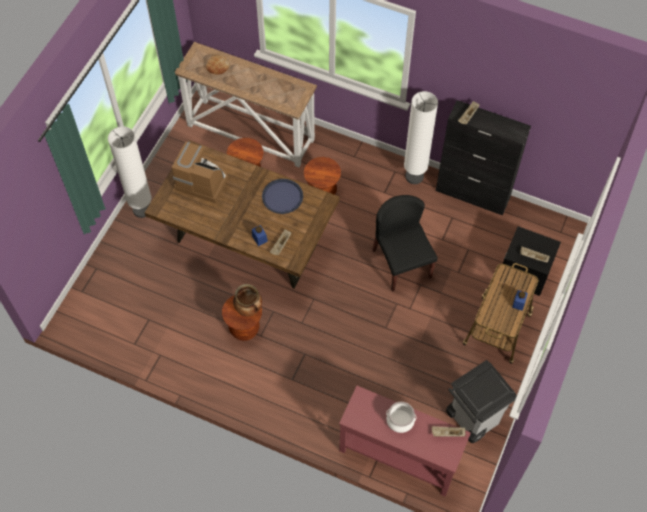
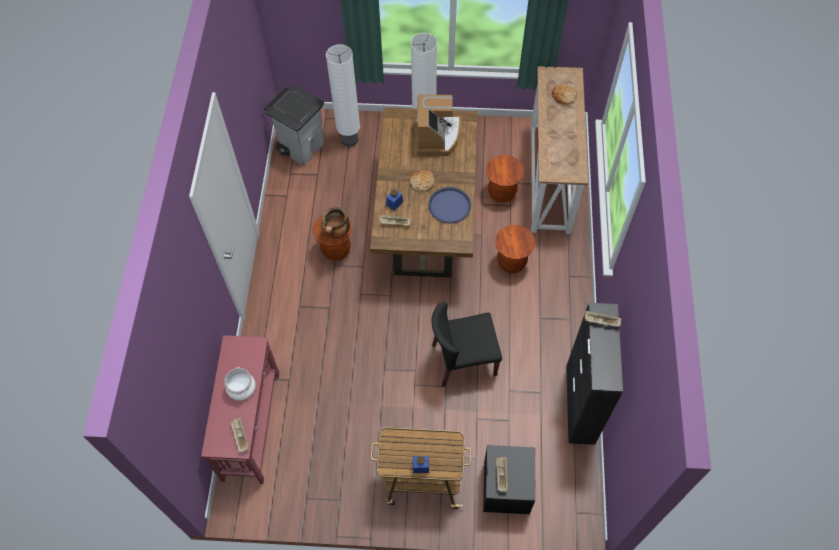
camera: 70 degrees right, 0 degrees up
(246, 209) = (422, 182): none -> bread
(401, 263) = (463, 360): black chair -> black chair turned 150 degrees counterclockwise
(414, 176) = (573, 339): white floor lamp -> white floor lamp (349, 139)
(472, 418) = (313, 482): grey trash can -> grey trash can (302, 147)

